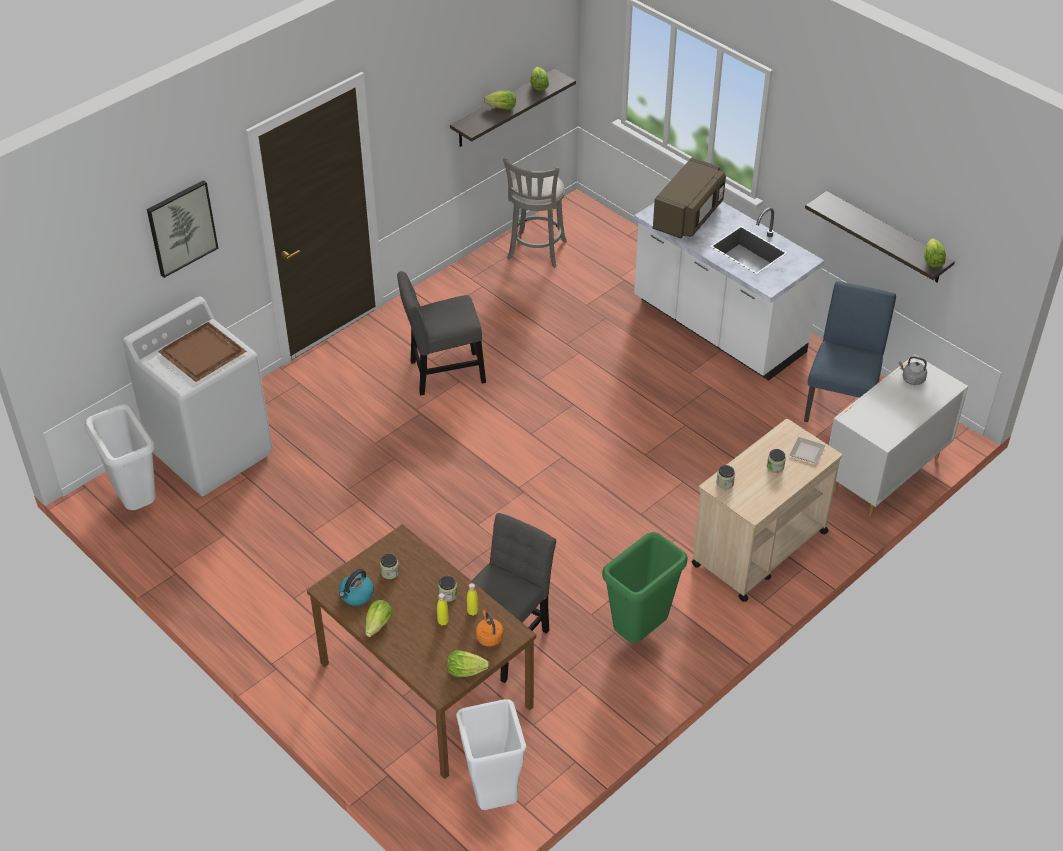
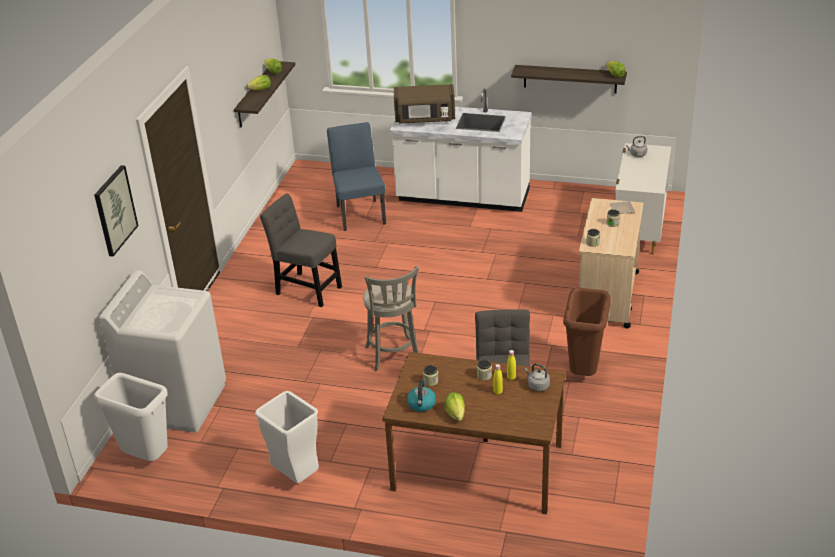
camera: 30 degrees left, 10 degrees down
(204, 353) = (169, 306): brown tray -> none
(443, 373) = (306, 289): grey chair -> grey chair turned 75 degrees clockwise
(465, 670) = (543, 411): lettuce -> none
(489, 636) = (537, 386): orange kettle -> grey kettle
(493, 794) = (587, 506): white trash can -> white trash can (296, 477)
(536, 252) = (302, 201): grey stool -> grey stool (393, 356)
(640, 633) = (584, 373): green trash can -> brown trash can
(688, 216) = (425, 119): brown microwave -> brown microwave turned 90 degrees clockwise
(841, 401) = (575, 205): blue chair -> blue chair (359, 212)

